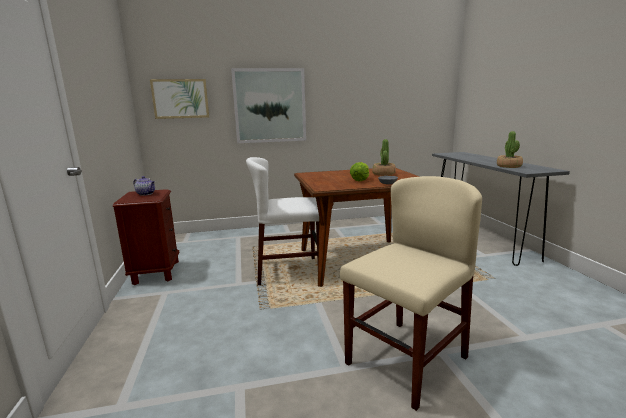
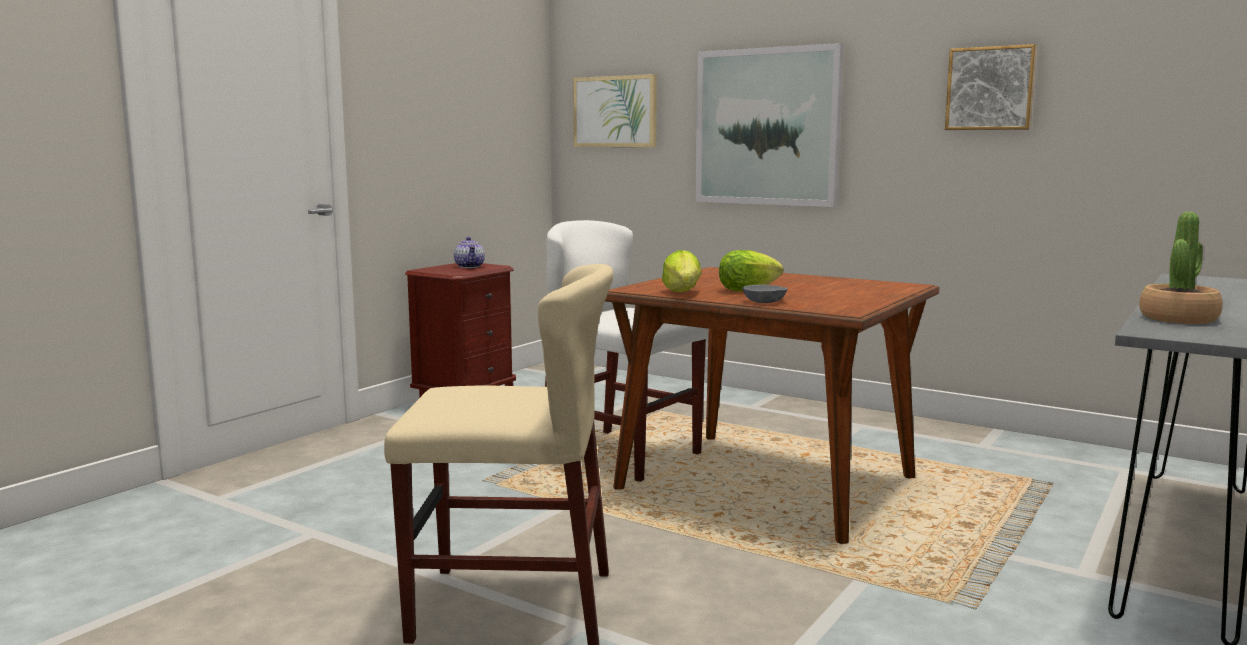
camera: 45 degrees right, 5 degrees down
(346, 186) = (682, 292): none -> lettuce
(363, 89) = (990, 88): none -> picture
(383, 174) = (840, 290): potted plant -> none

